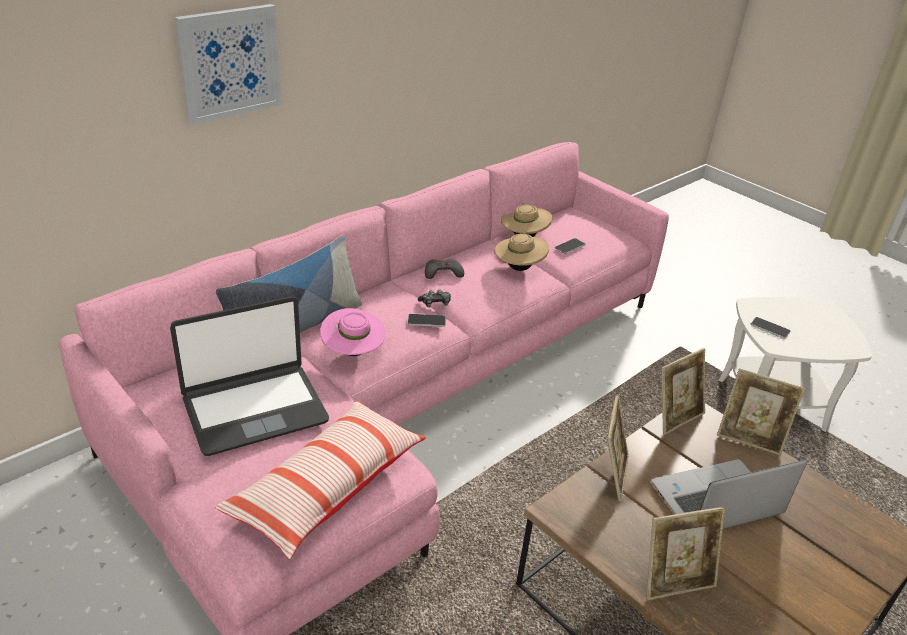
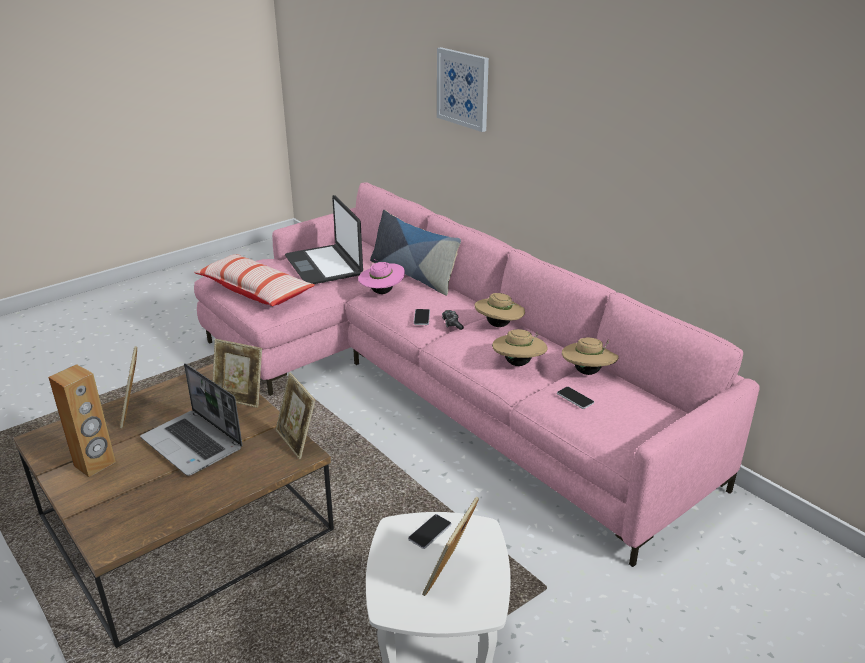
camera: 95 degrees right, 5 degrees down
(443, 272) = (499, 325): grey game controller -> beige hat
(715, 502) = (194, 444): laptop -> laptop turned 150 degrees clockwise
(750, 438) = (259, 481): picture frame -> picture frame (449, 575)
(793, 593) = (95, 464): none -> brown speaker

